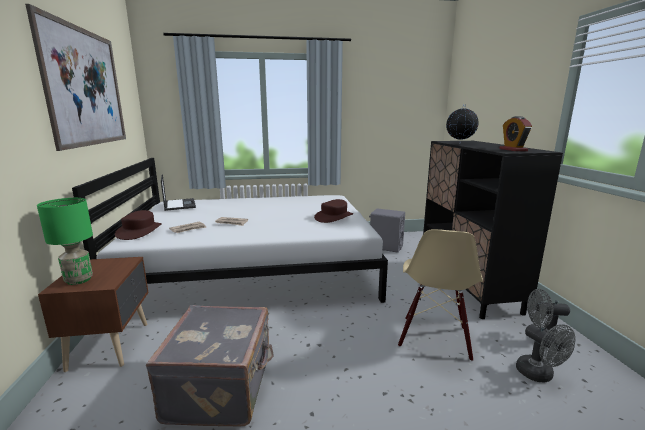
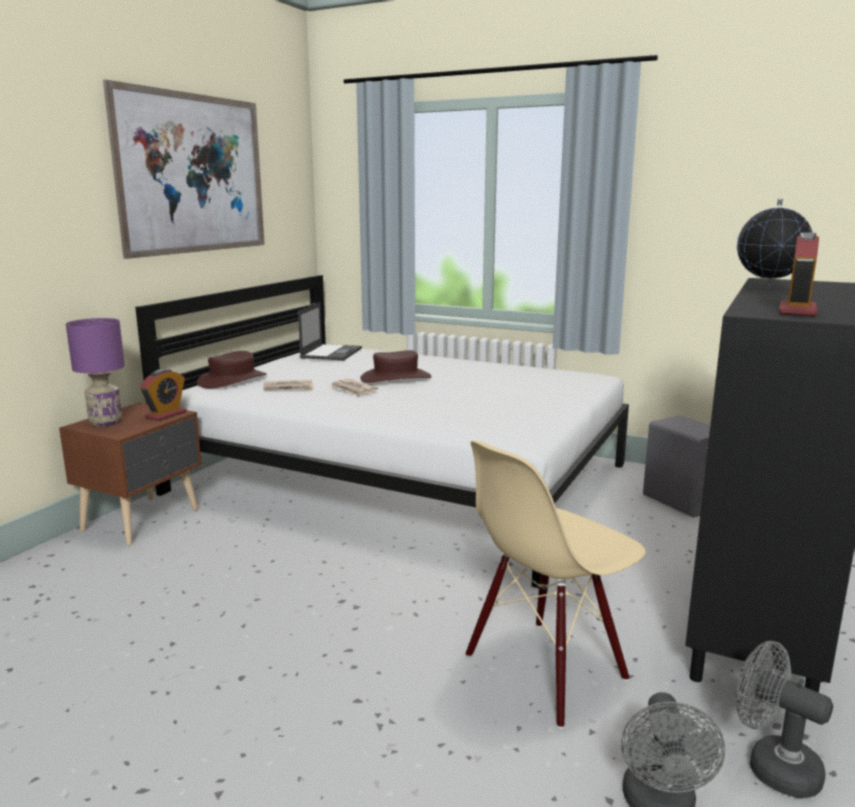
camera: 35 degrees right, 0 degrees up
(79, 280) = (106, 422): green table lamp -> purple table lamp
(122, 263) = (166, 415): none -> alarm clock
(222, 387) = (188, 606): grey suitcase -> none
(334, 217) = (521, 410): brown hat -> brown hat (396, 378)

